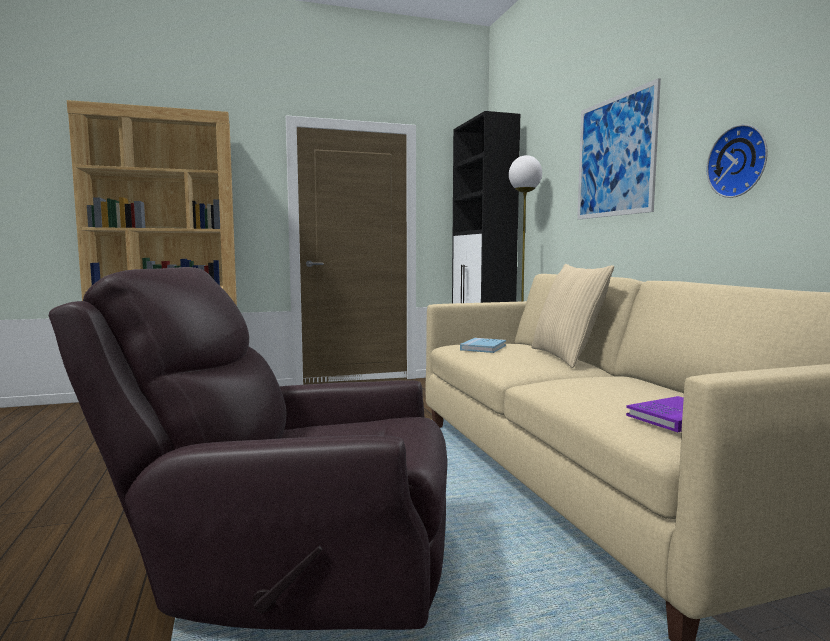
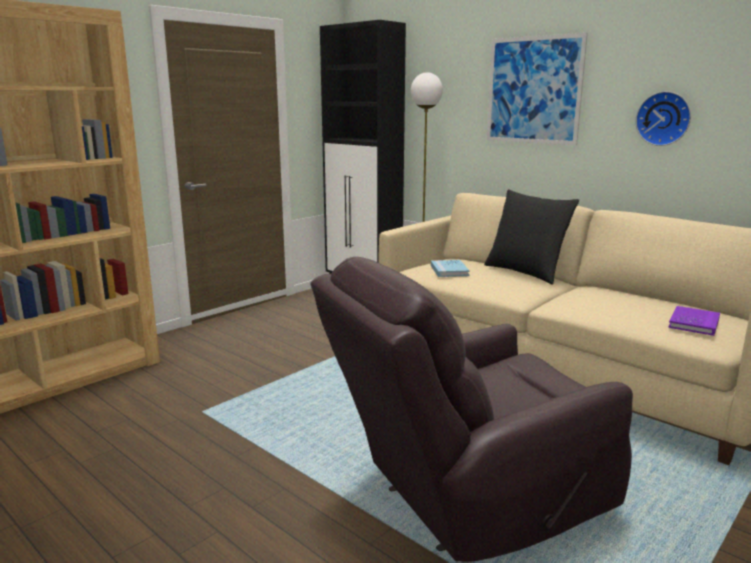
camera: 30 degrees left, 10 degrees up
(567, 357) = (526, 272): beige pillow -> black pillow

